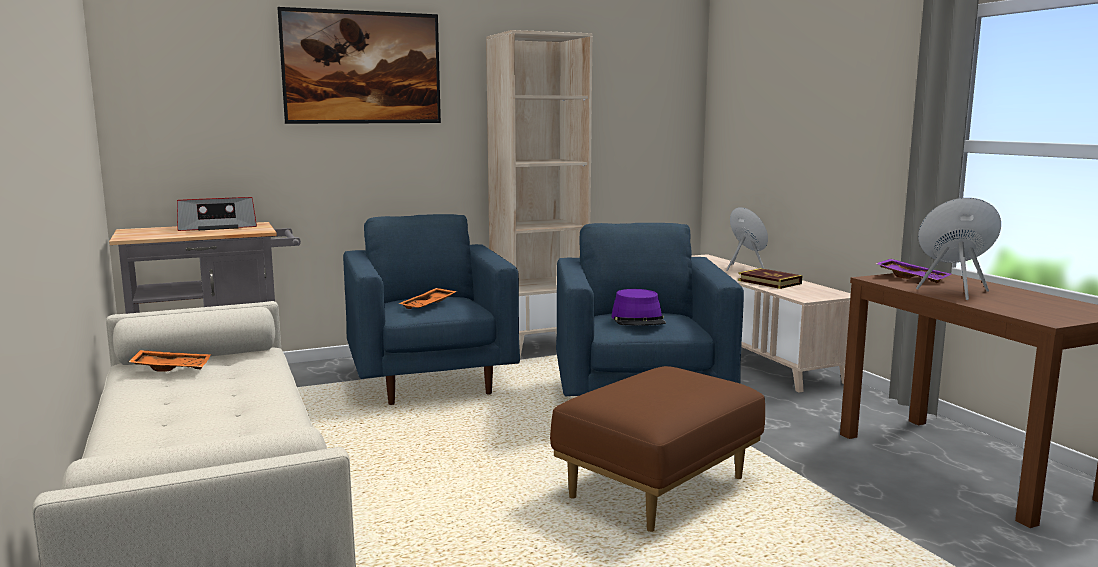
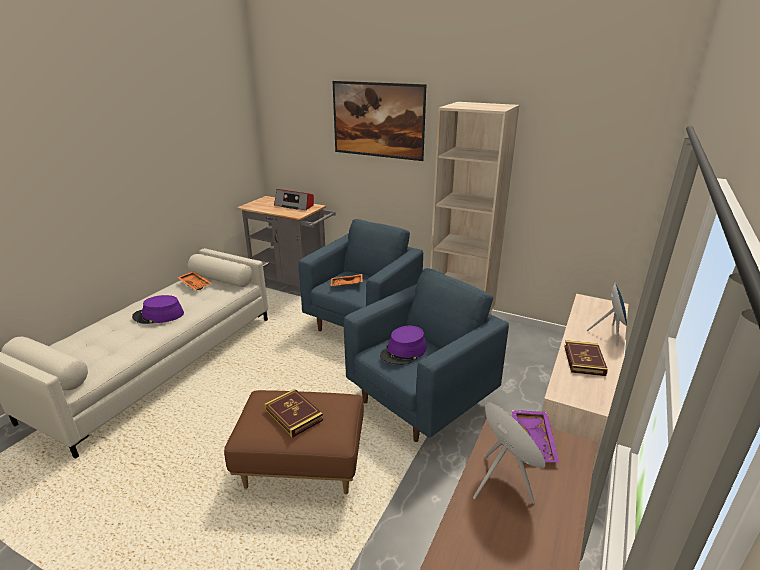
camera: 50 degrees right, 15 degrees up
(217, 404) = (158, 315): none -> purple hat
(662, 390) = (293, 415): none -> book

